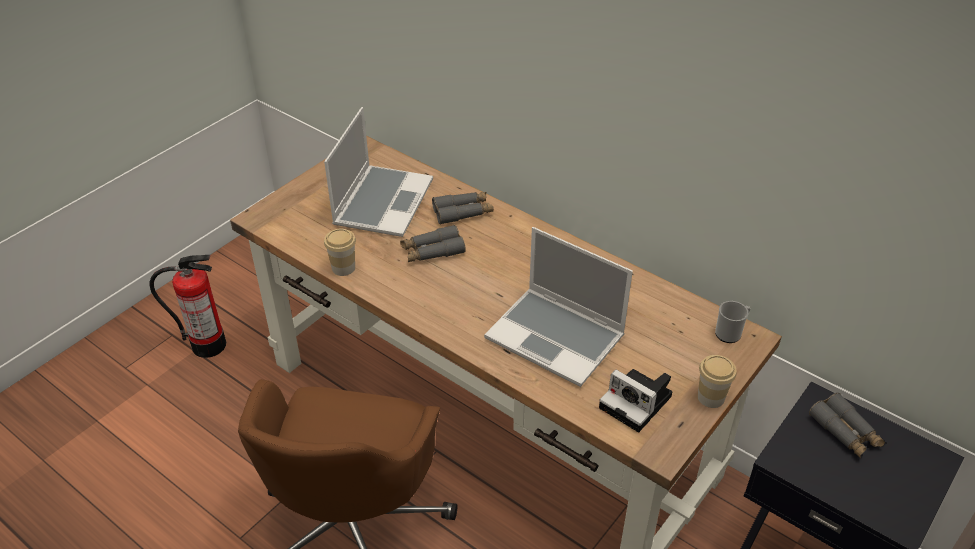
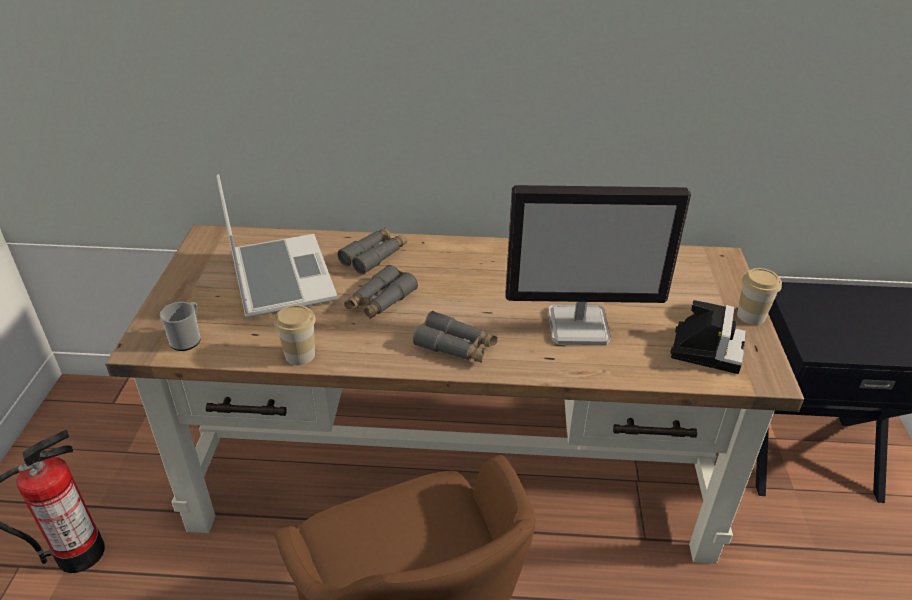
camera: 35 degrees left, 5 degrees down
(557, 337) = (579, 325): laptop -> monitor
(638, 403) = (706, 347): camera -> camera turned 75 degrees counterclockwise
(730, 333) = (704, 261): mug -> mug (188, 339)
(845, 432) = (830, 306): grey binoculars -> grey binoculars (455, 346)

